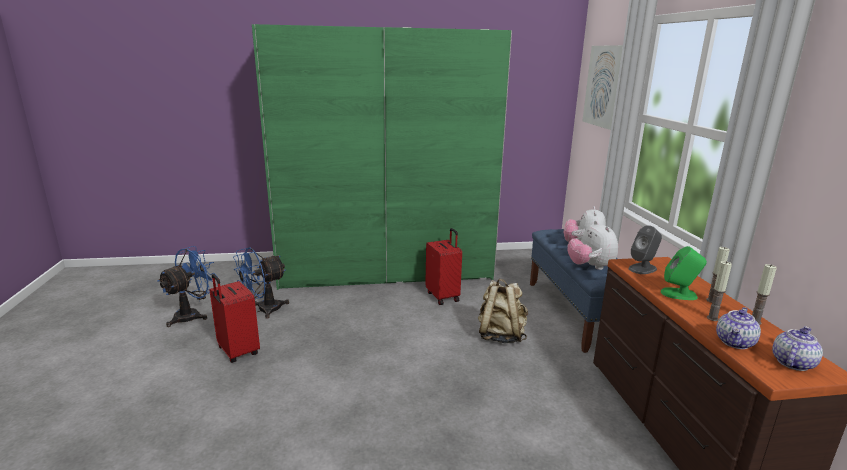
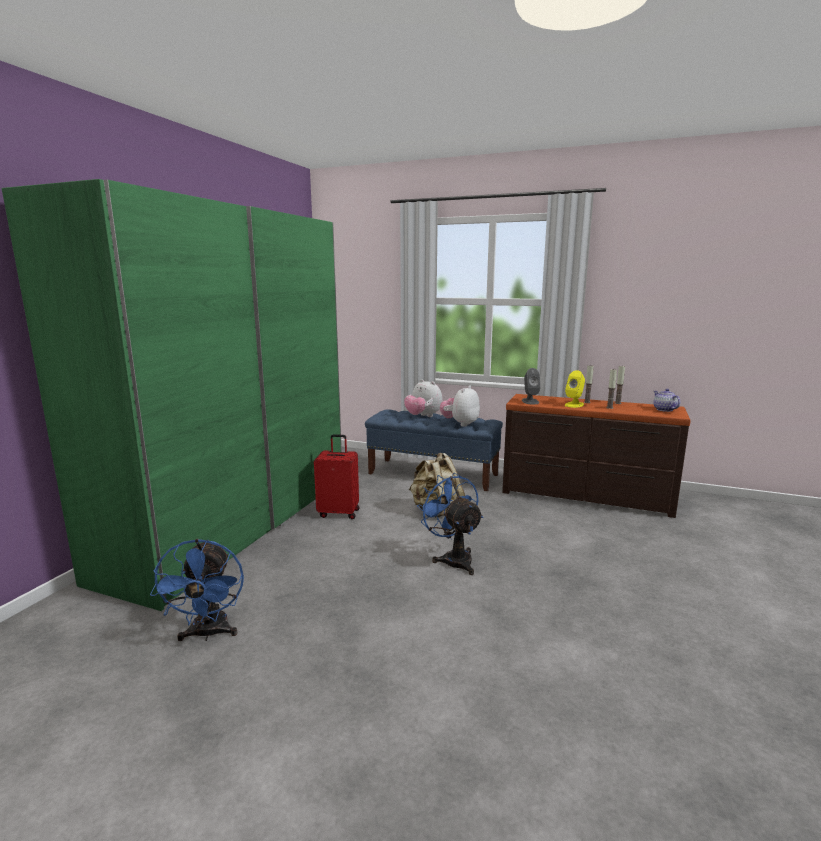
camera: 60 degrees left, 5 degrees down
(192, 315) = (118, 714): blue fan -> blue fan (453, 558)
(237, 352) = (298, 677): red suitcase -> none
(590, 267) = (460, 424): plush toy -> plush toy turned 105 degrees clockwise
(605, 86) = (365, 279): picture -> none
(679, 294) = (574, 405): green speaker -> yellow speaker
(735, 342) = (640, 411): teapot -> none

